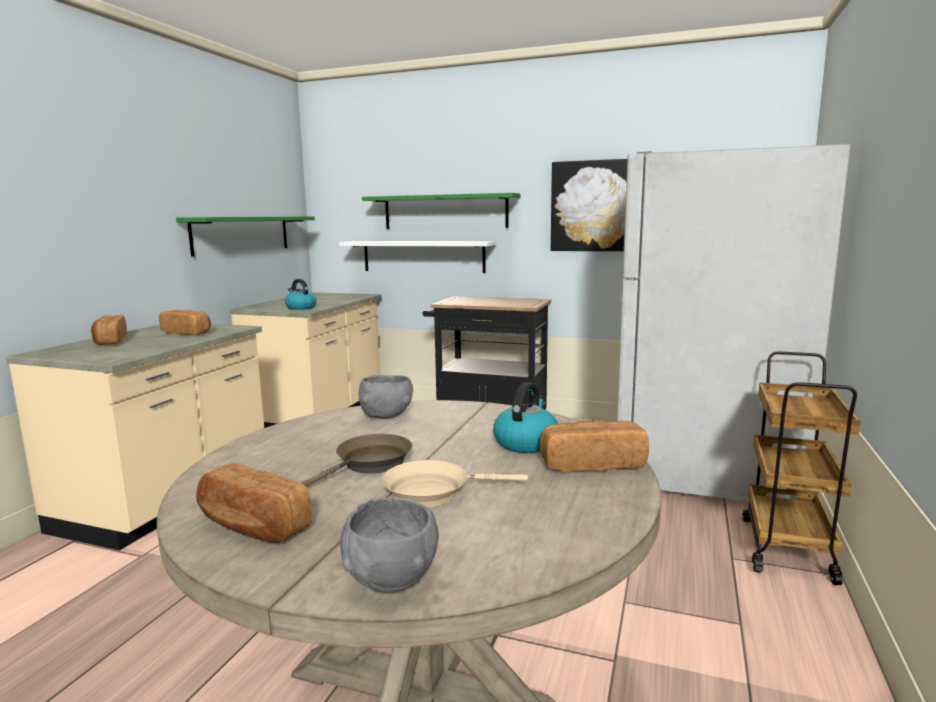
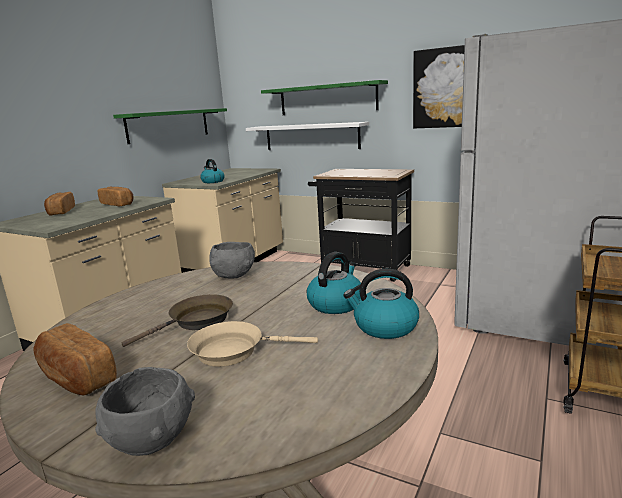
camera: 10 degrees right, 5 degrees up
(592, 464) = (384, 327): bread -> kettle

